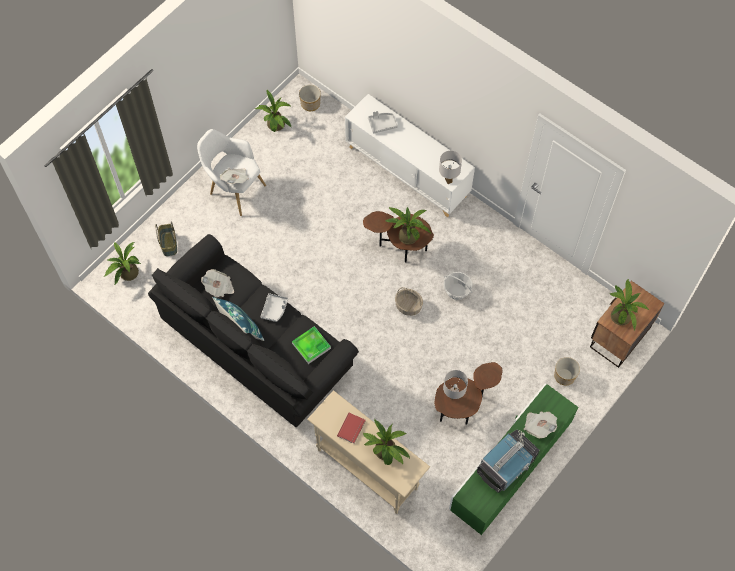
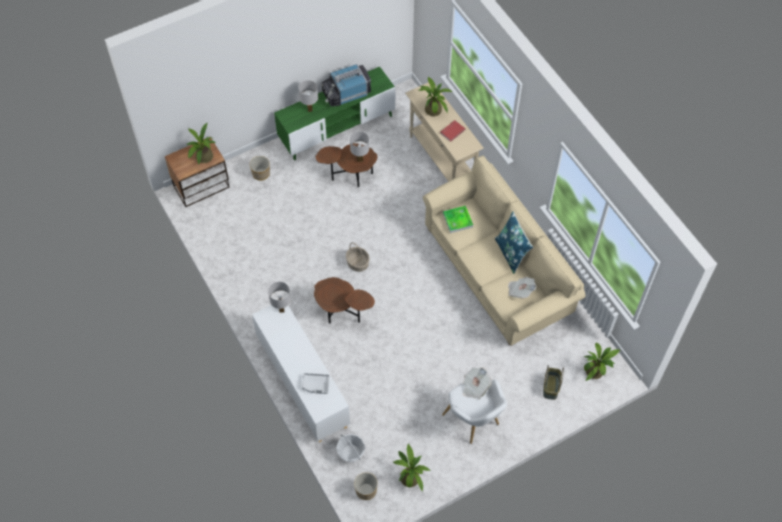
camera: 160 degrees left, 5 degrees down
(257, 345) = (497, 272): black sofa -> beige sofa
(274, 309) = (477, 259): grey tray -> none
(406, 234) = (338, 293): potted plant -> none
(456, 291) = (311, 262): basket -> basket (351, 453)
(538, 426) = (310, 109): newspaper -> white table lamp

